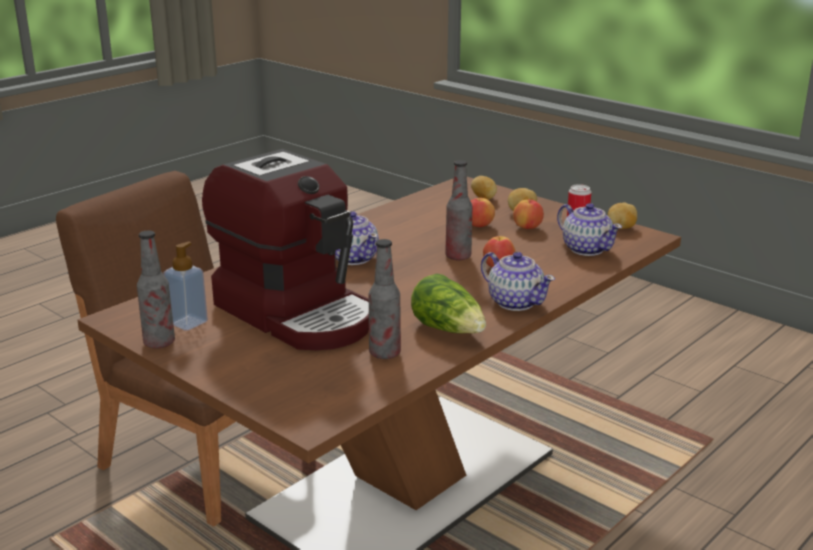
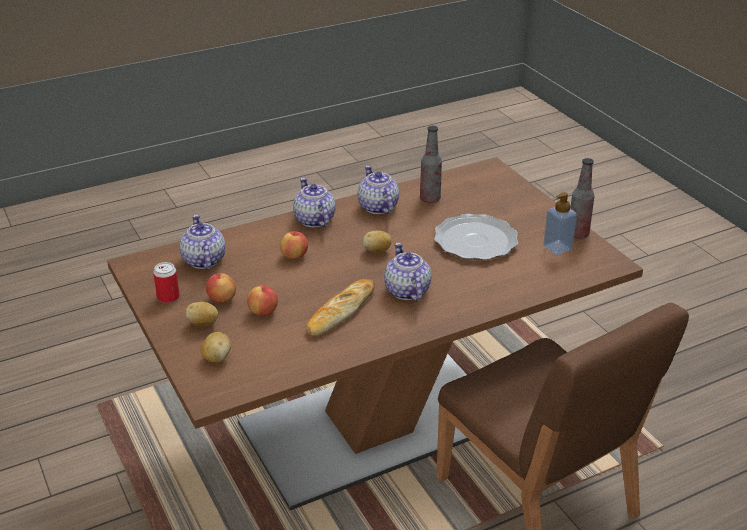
camera: 160 degrees left, 10 degrees up
(298, 313) = (475, 241): coffee machine -> plate
(408, 235) = (340, 311): none -> bread
(449, 330) = (378, 207): lettuce -> teapot
(458, 257) = (317, 274): bottle -> none
(621, 228) = (141, 280): potato -> potato (377, 251)

